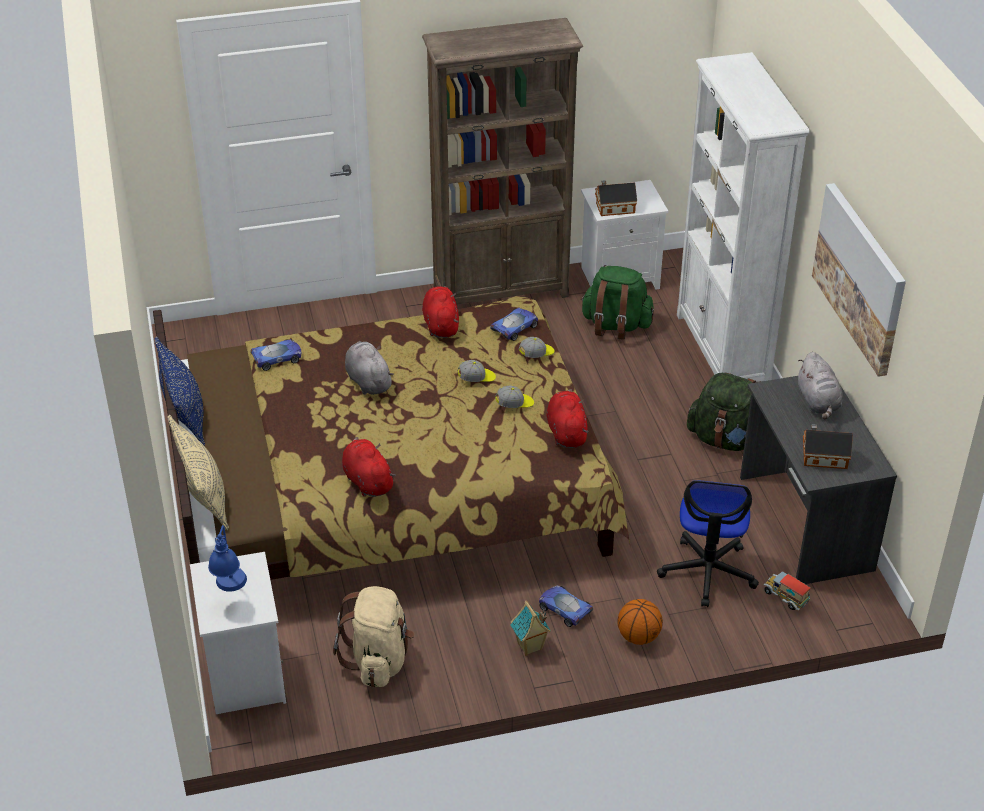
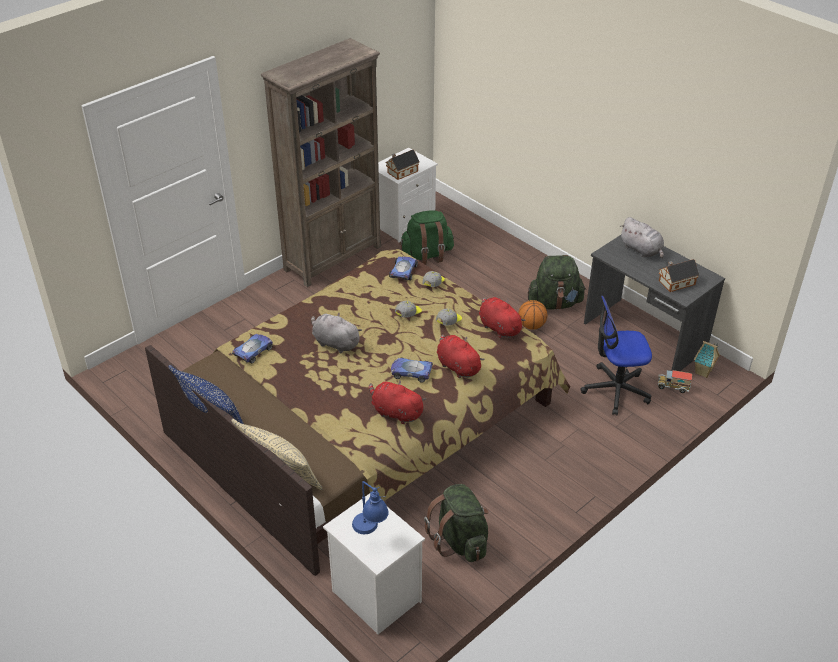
camera: 30 degrees left, 0 degrees up
(378, 660) = (460, 541): beige backpack -> green backpack
(441, 324) = (351, 286): red plush toy -> red plush toy (457, 366)
(530, 647) = (550, 486): toy house -> toy house (703, 372)
(564, 609) = (550, 451): toy car -> toy car (411, 372)
(638, 637) = (610, 449): basketball -> basketball (531, 326)
(708, 572) = (615, 390): office chair -> office chair turned 105 degrees clockwise
(722, 351) = (506, 248): white bookcase -> none
(860, 277) = (656, 154): picture -> none

